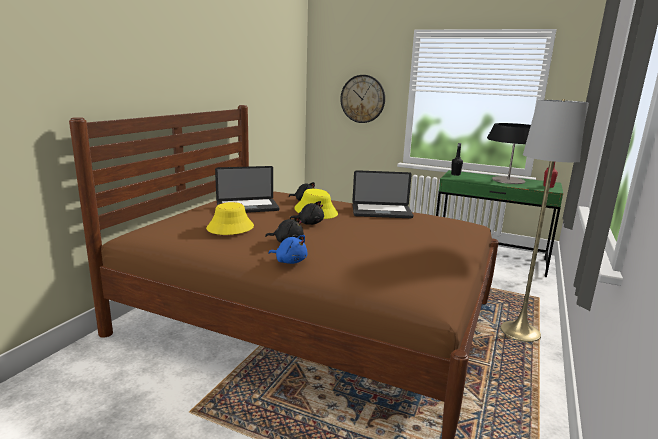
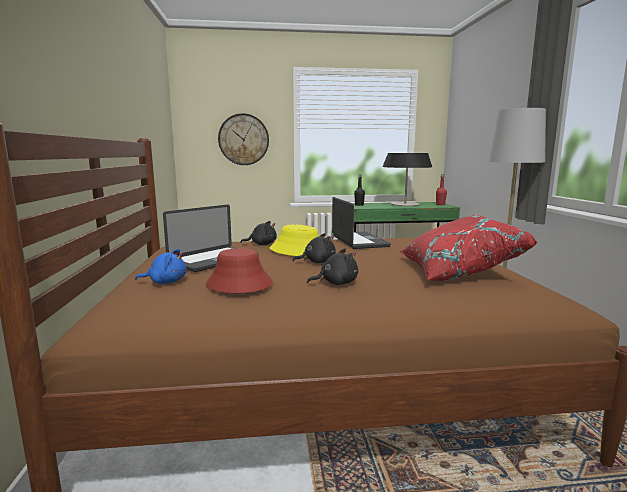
camera: 30 degrees left, 5 degrees down
(230, 228) = (239, 284): yellow hat -> red hat
(290, 261) = (381, 302): blue plush toy -> blue plush toy (165, 282)
(381, 212) = (359, 241): laptop -> laptop turned 75 degrees counterclockwise
(396, 254) = (456, 271): none -> red pillow

